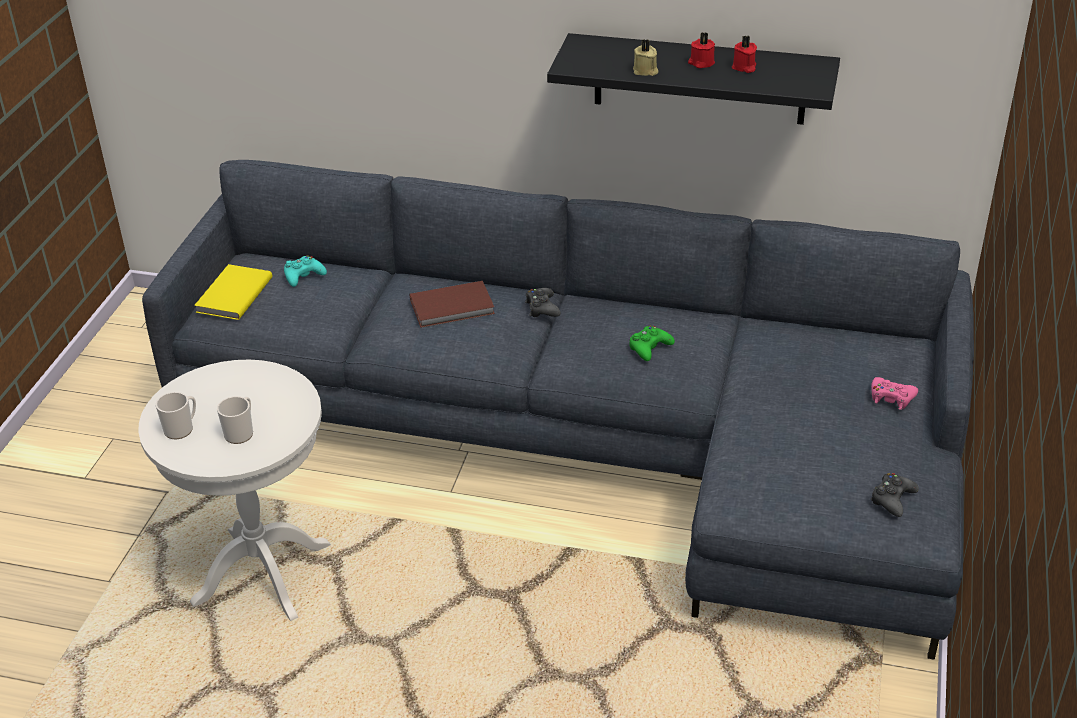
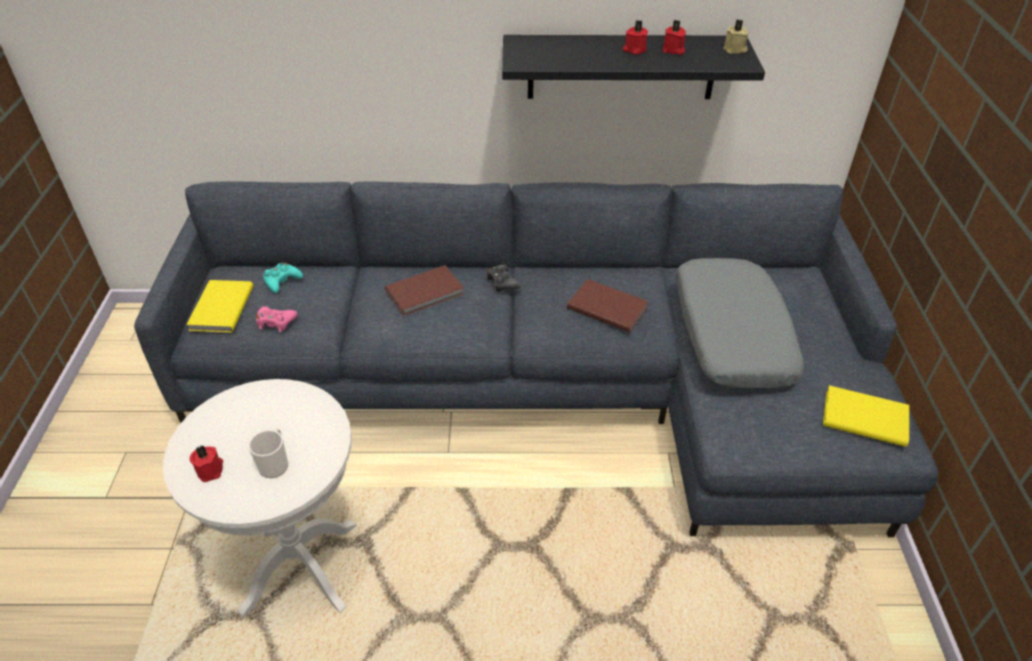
camera: 15 degrees left, 5 degrees up
(181, 428) = (211, 470): mug -> red candle
(645, 71) = (590, 61): beige candle -> beige candle (735, 49)
(649, 348) = (607, 306): green game controller -> brown book
(780, 396) = (730, 334): none -> grey pillow
(891, 397) = (817, 322): pink game controller -> pink game controller (275, 322)
(892, 499) = (863, 416): black game controller -> yellow book

